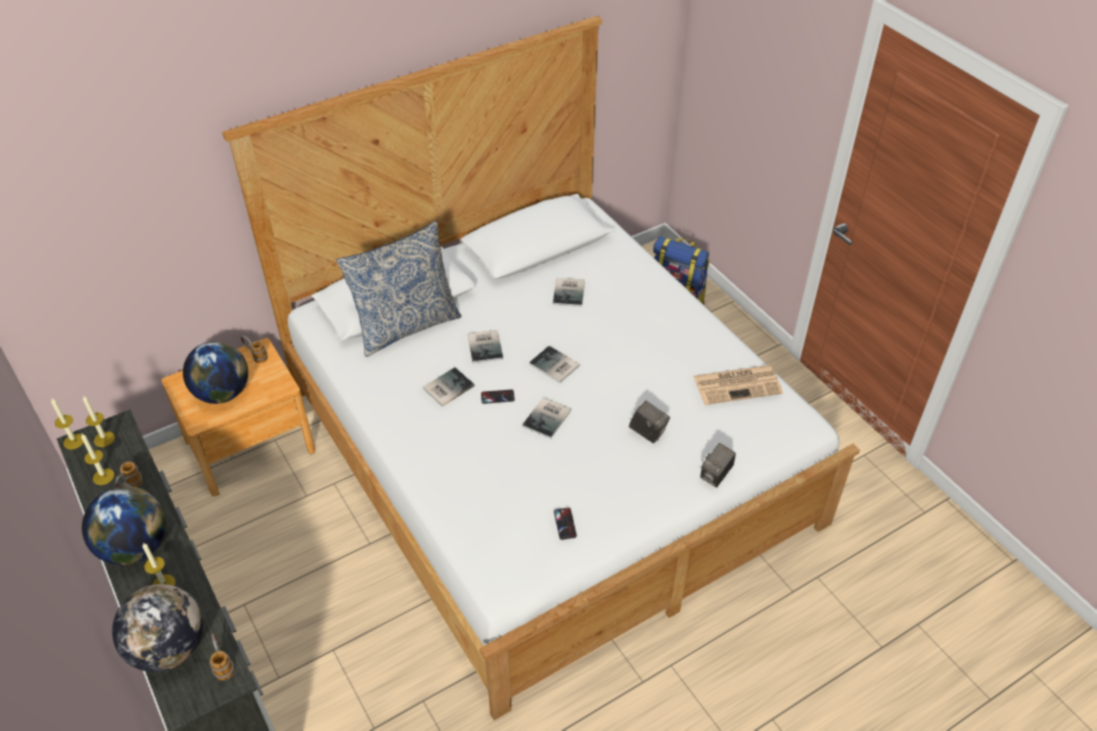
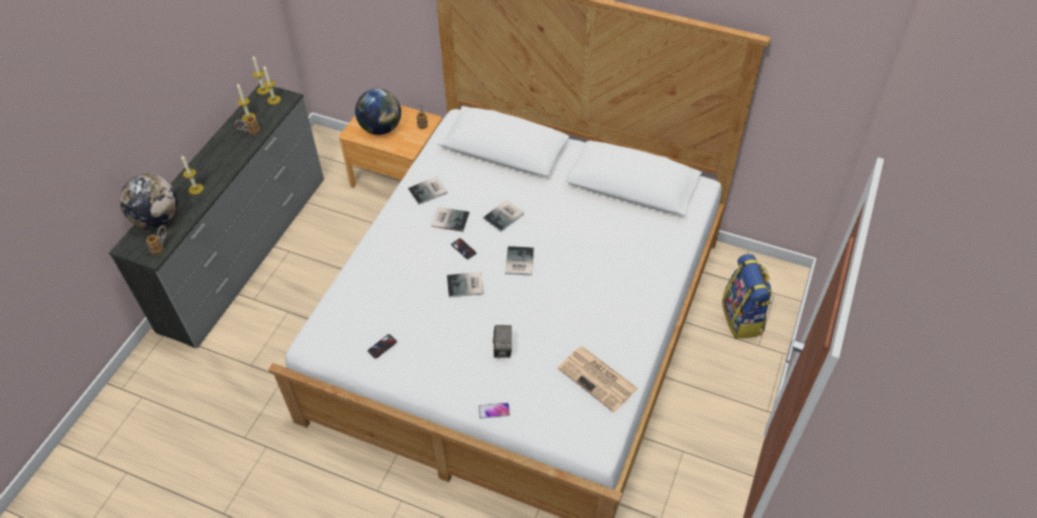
camera: 55 degrees right, 5 degrees up
(136, 547) = (211, 162): globe -> none
(406, 326) = (486, 166): pillow -> none
(570, 292) = (601, 229): book -> book (429, 191)
(716, 476) = (494, 411): camera -> phone

